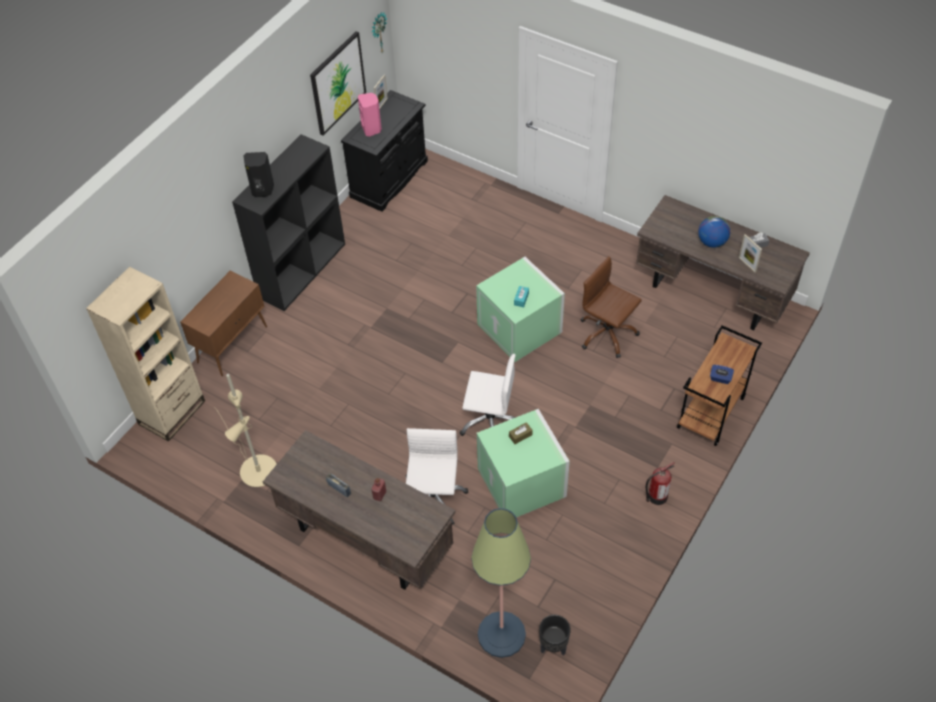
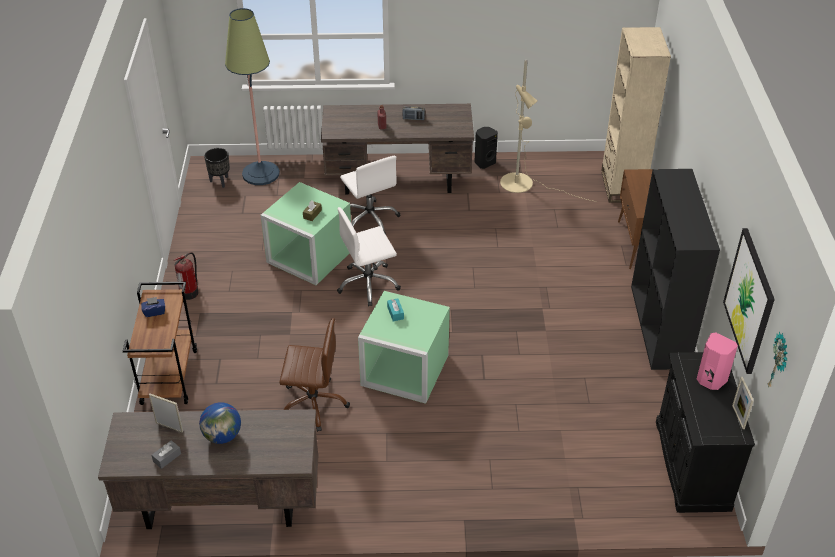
camera: 145 degrees right, 10 degrees down
(262, 190) = (680, 186): black speaker -> black speaker (484, 162)

